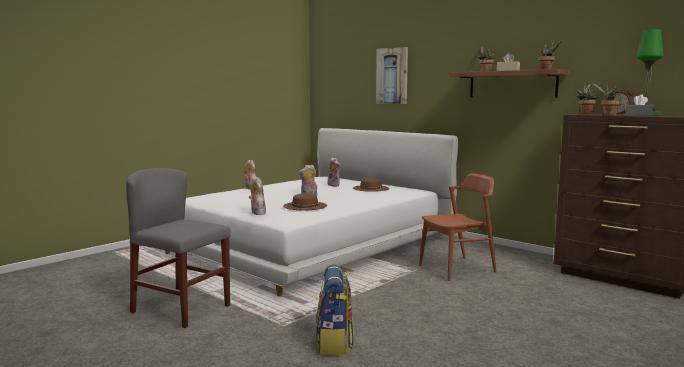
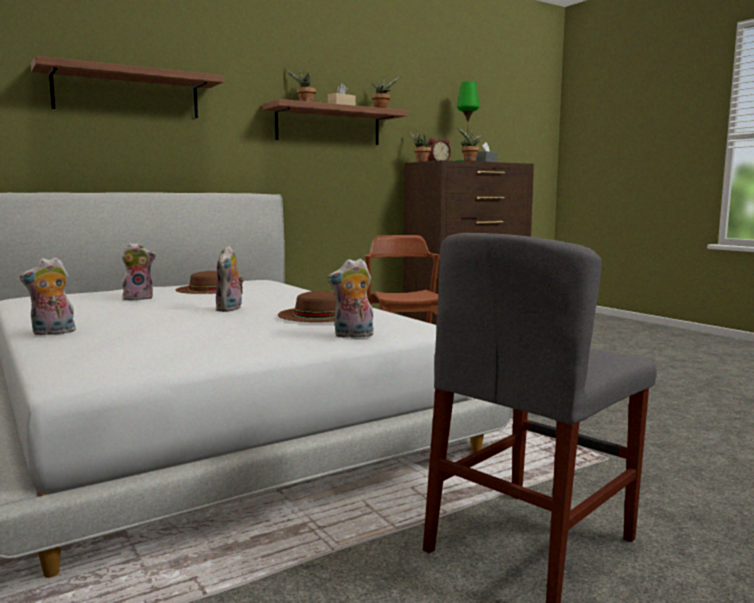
camera: 75 degrees left, 0 degrees up
(335, 344) = (659, 435): backpack -> none
(392, 76) = (127, 93): picture -> shelf

